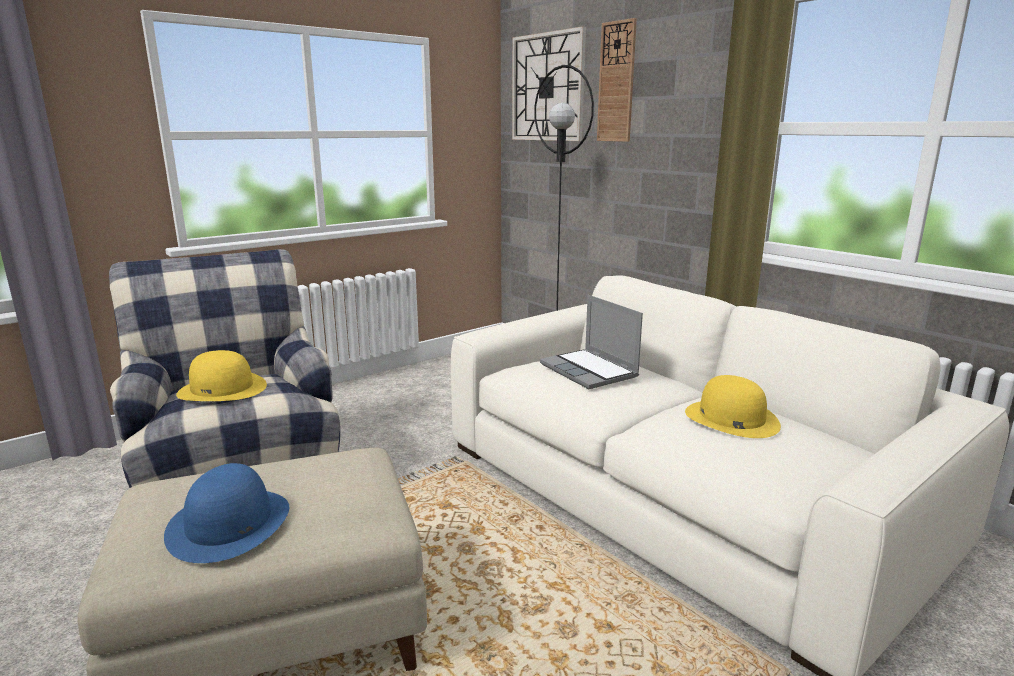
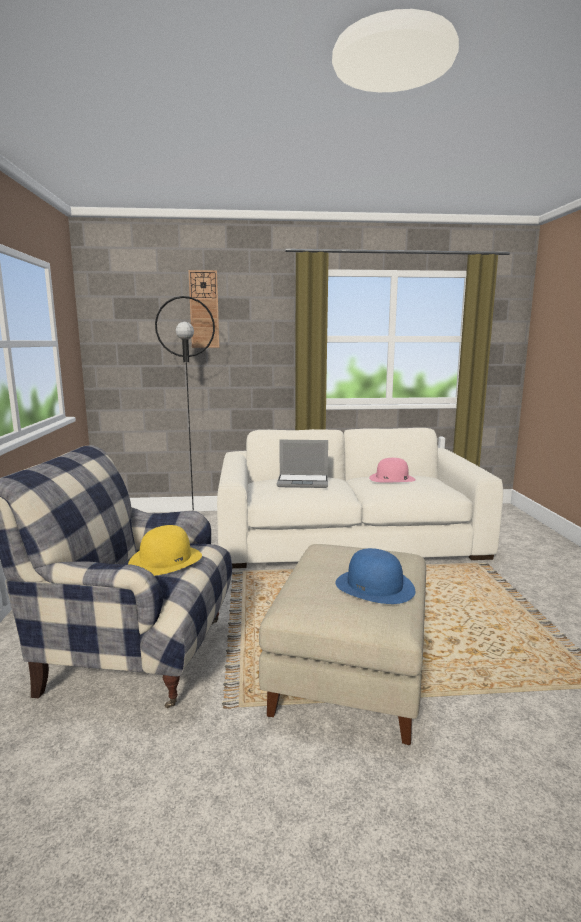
camera: 55 degrees left, 5 degrees down
(547, 87) = (136, 309): wall clock -> none
(731, 418) = (392, 478): yellow hat -> pink hat

